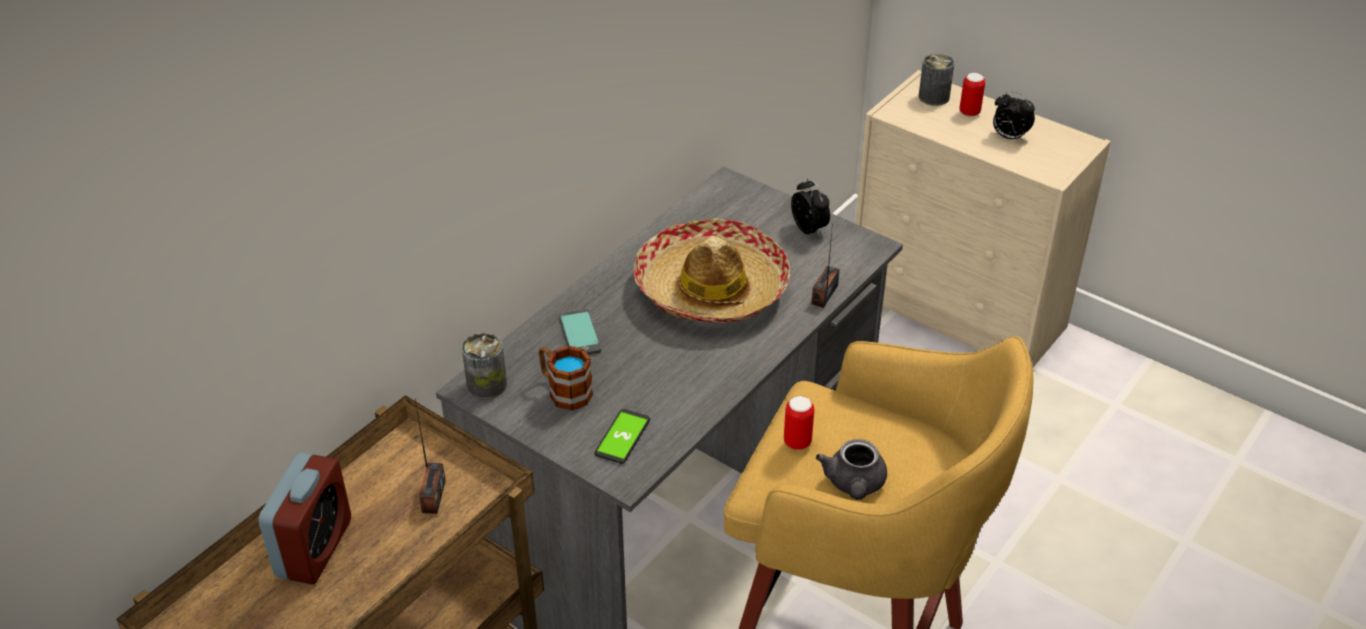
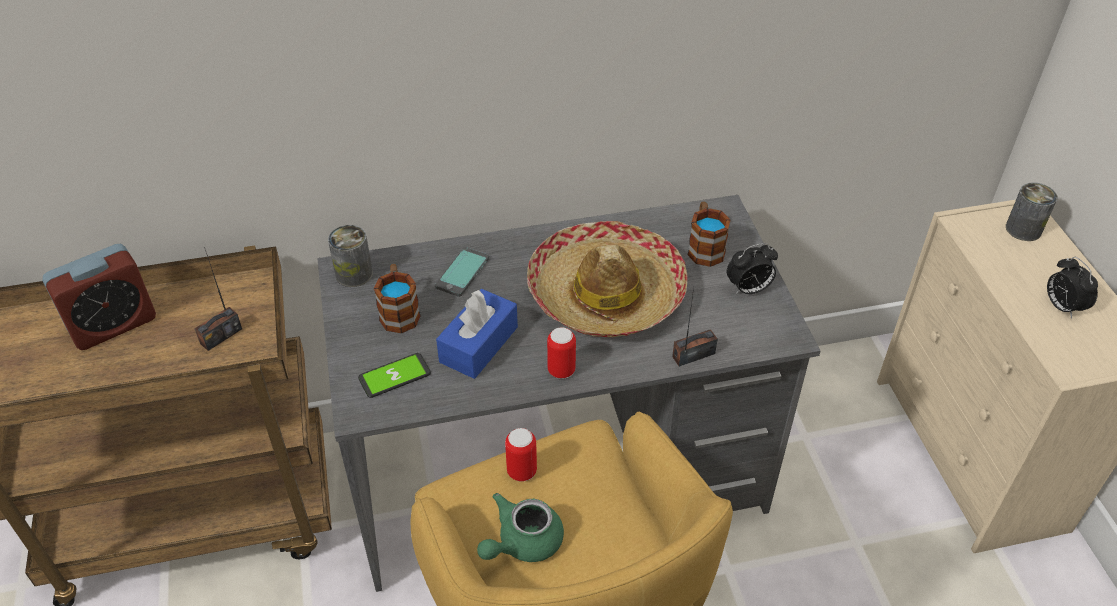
camera: 40 degrees right, 5 degrees up
(660, 377) = (479, 344): none -> blue tissue box
(744, 216) = (704, 247): none -> mug
(810, 229) = (748, 289): alarm clock -> alarm clock turned 60 degrees clockwise
(854, 485) = (522, 542): grey teapot -> green teapot
(969, 112) = (1045, 262): can -> can (561, 370)

